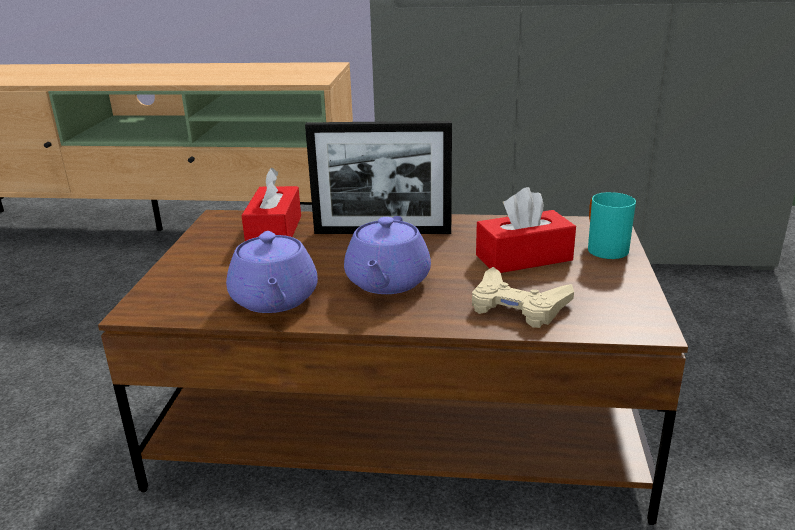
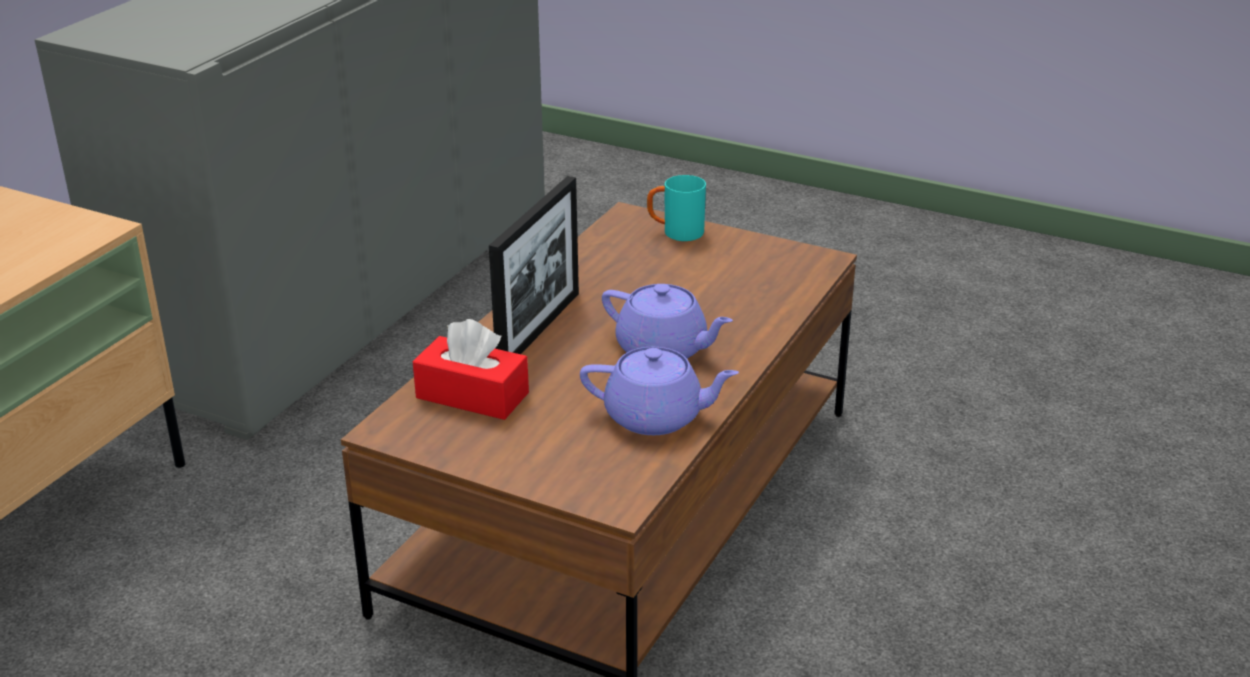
camera: 70 degrees left, 5 degrees up
(517, 306) = (755, 299): beige game controller -> none
(524, 258) = (666, 272): red tissue box -> none

